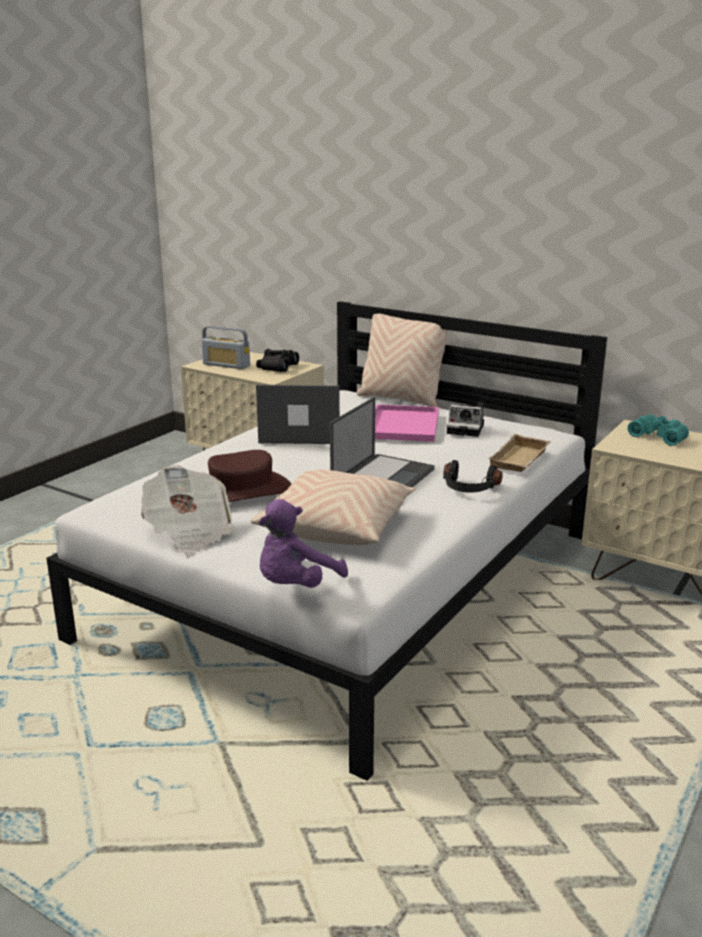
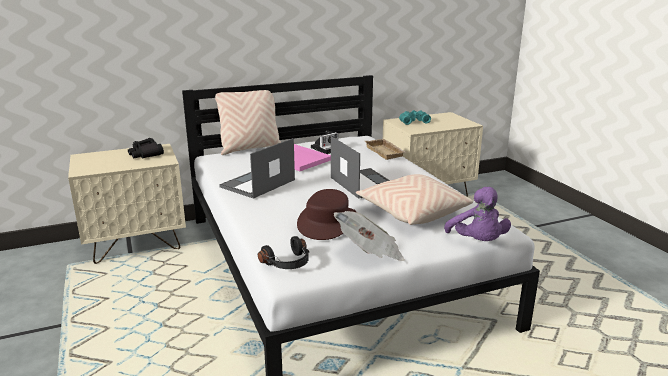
camera: 55 degrees left, 0 degrees up
(226, 365) = (103, 164): radio -> none
(468, 489) = (404, 172): black headphones -> black headphones (288, 263)

